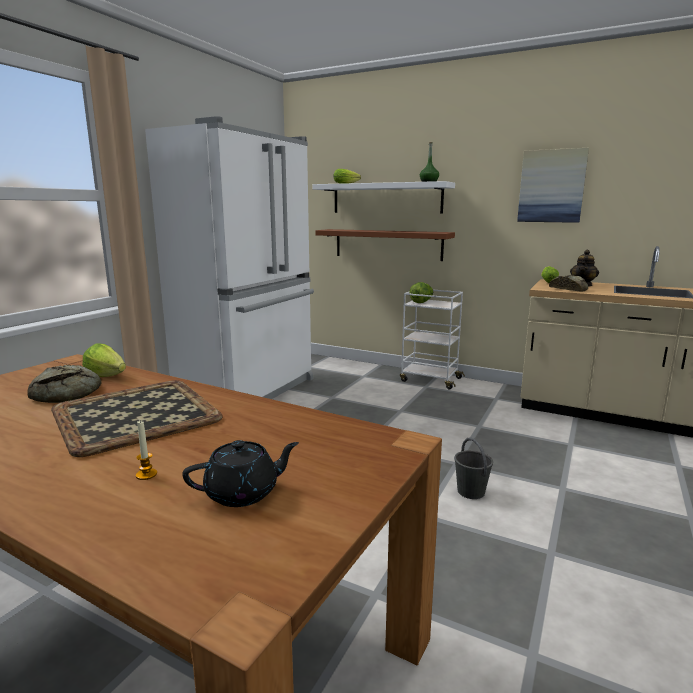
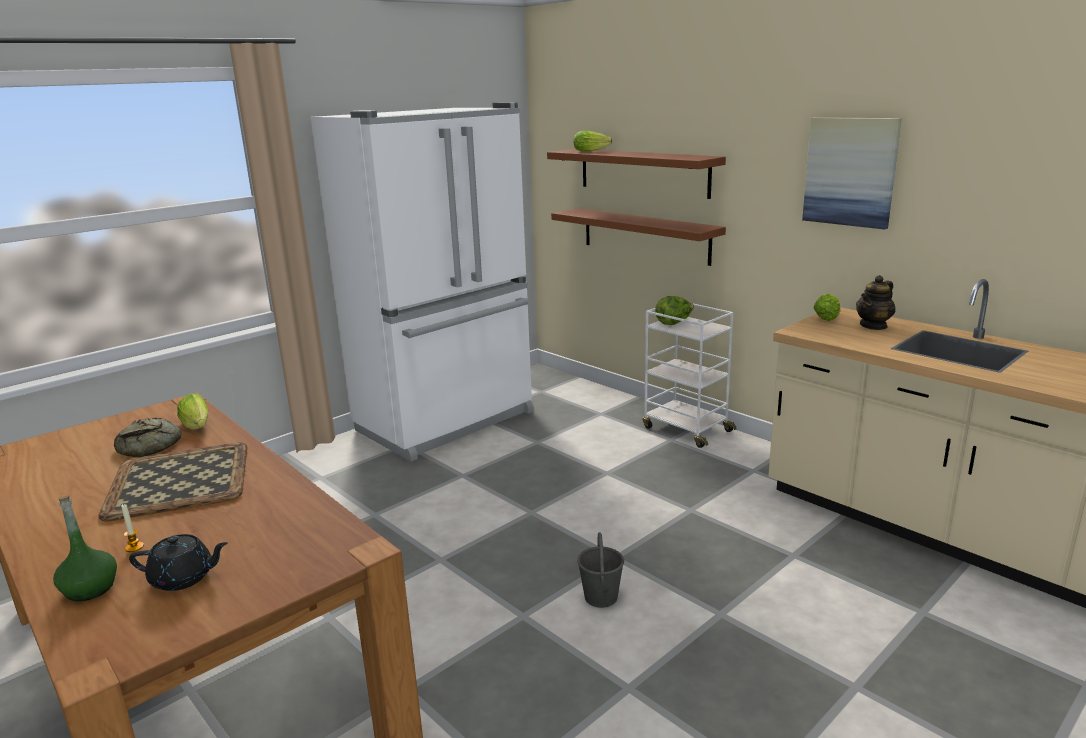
camera: 20 degrees right, 5 degrees up
(386, 198) = (643, 172): white shelf -> brown shelf
(428, 182) = (687, 156): green bottle -> green bottle (90, 589)
(569, 289) = (833, 335): bread -> none

